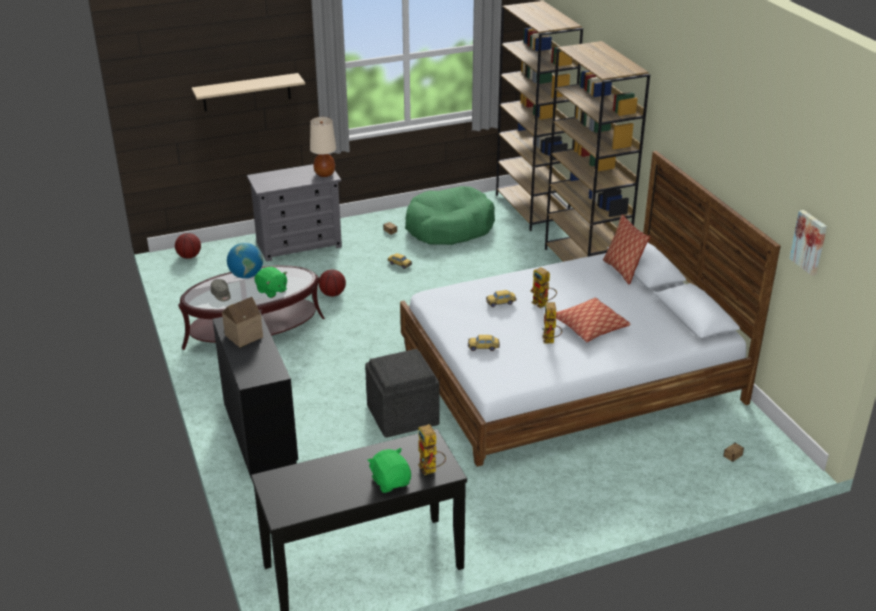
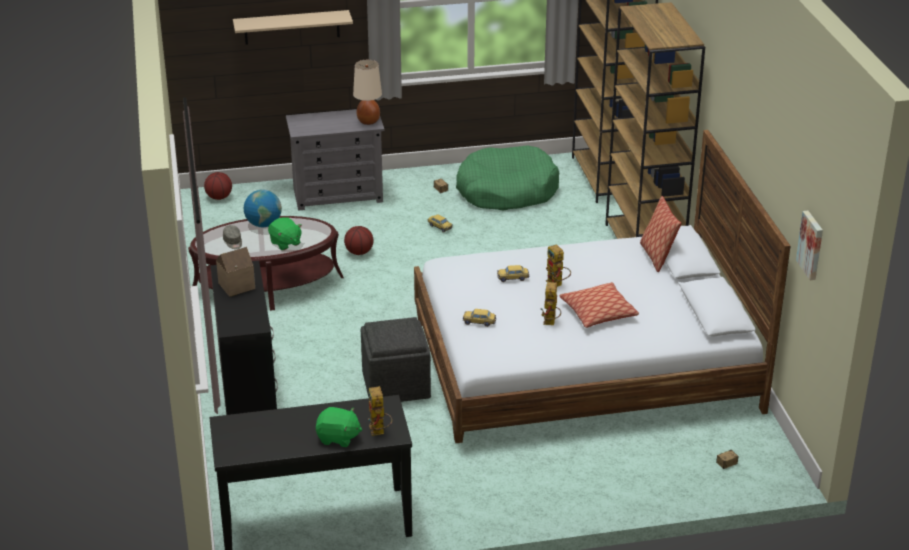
camera: 10 degrees right, 0 degrees up
(391, 481) = (338, 438): green plush toy -> green plush toy turned 120 degrees clockwise

